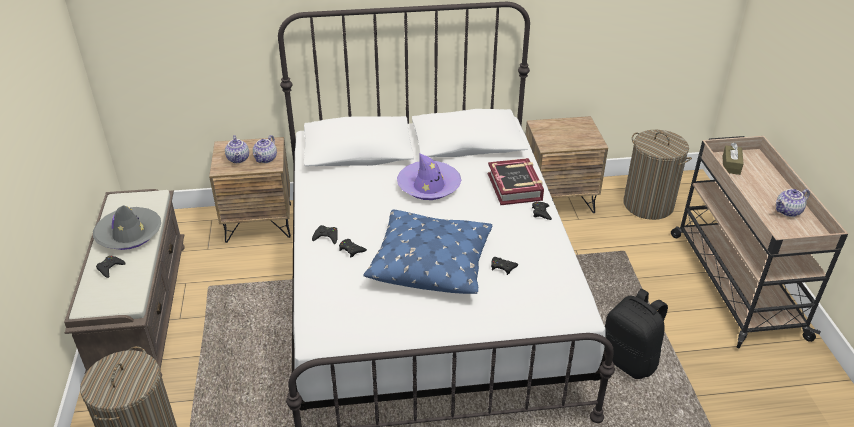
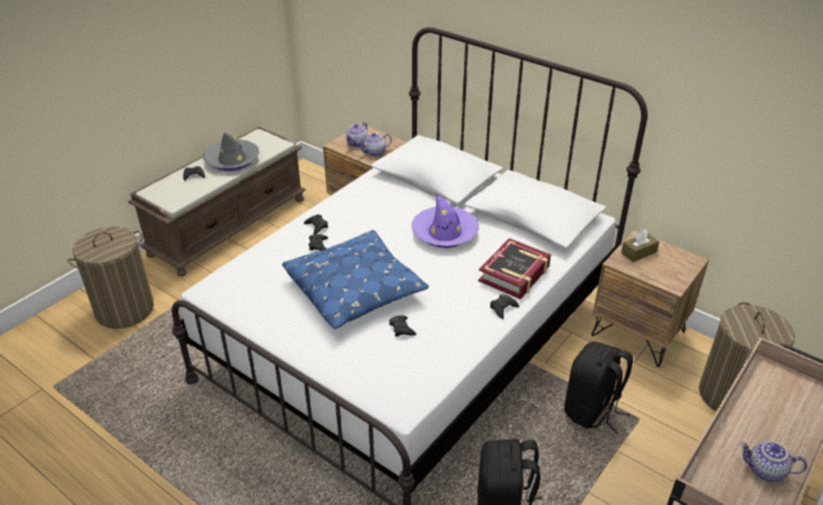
camera: 45 degrees right, 0 degrees up
(595, 264) = (592, 410): none -> black backpack
(731, 165) = (772, 385): brown tissue box -> brown tissue box (638, 252)

